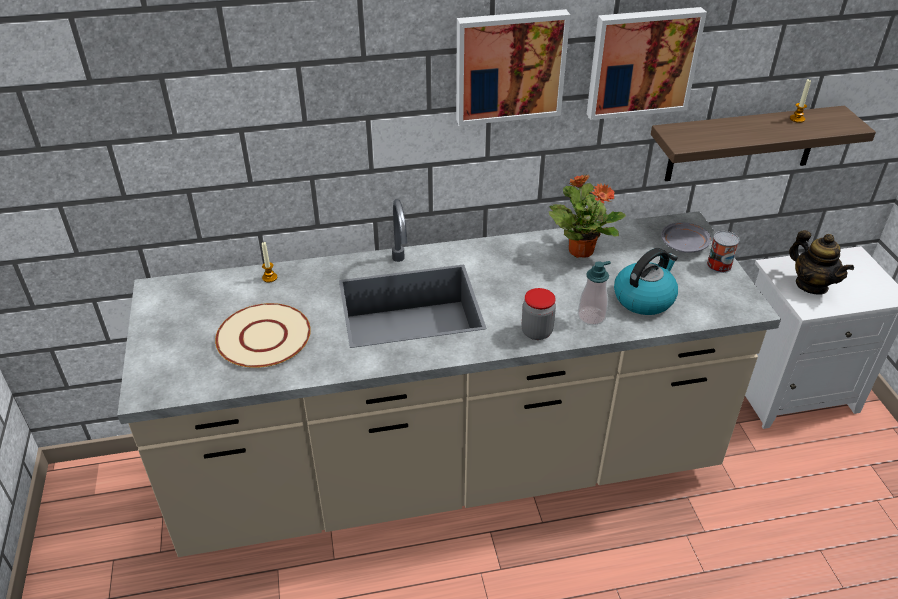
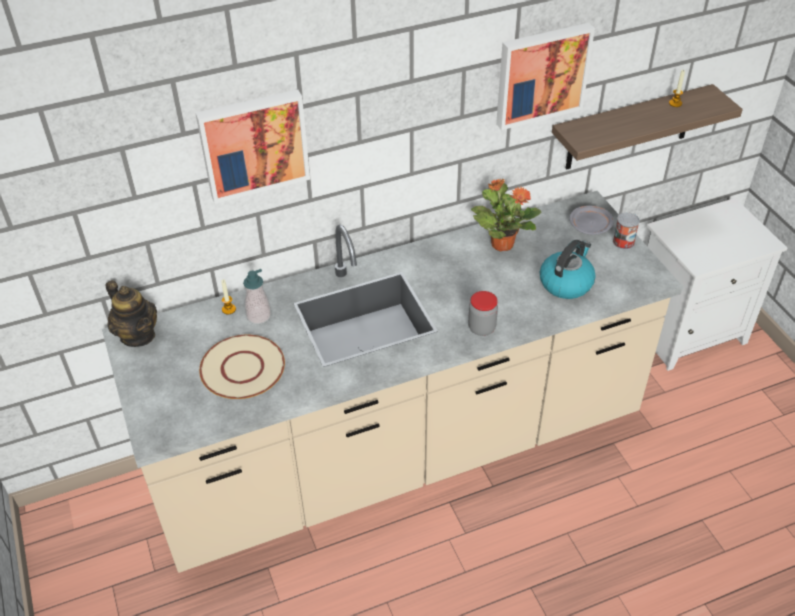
camera: 10 degrees left, 5 degrees up
(509, 66) = (428, 94): picture -> picture (253, 144)
(591, 316) = (525, 307): soap dispenser -> soap dispenser (259, 316)
(811, 285) = (698, 242): teapot -> teapot (138, 335)

